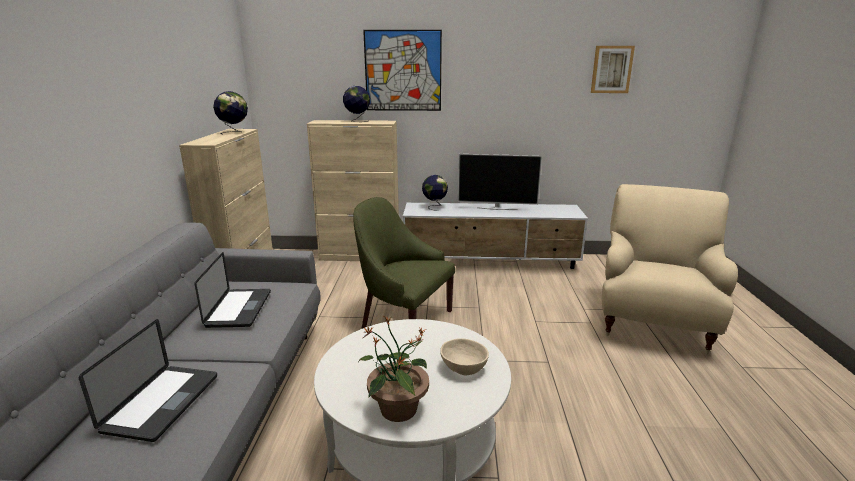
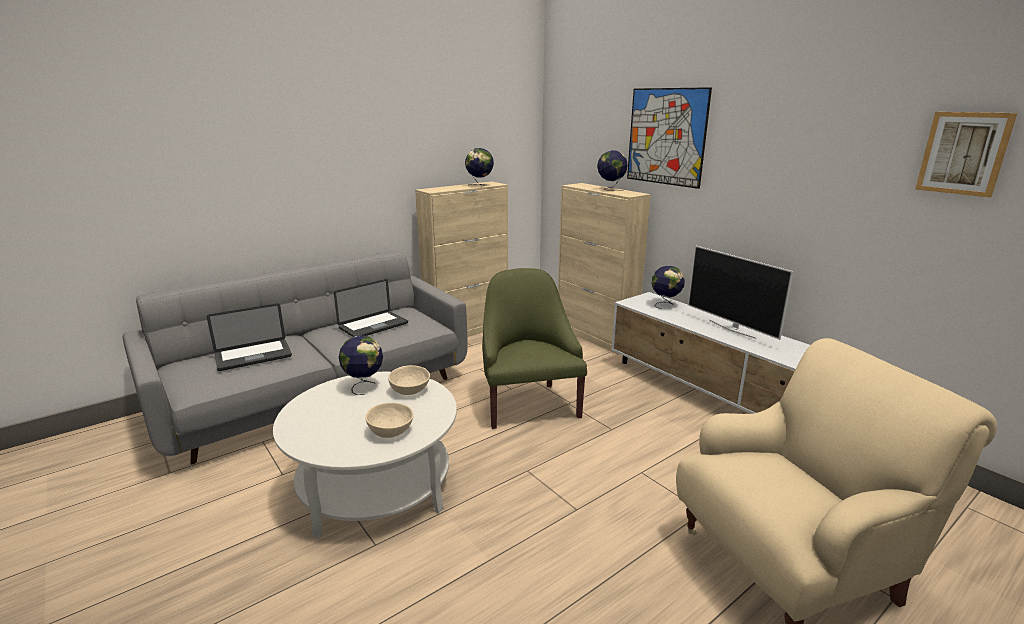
camera: 50 degrees right, 0 degrees up
(360, 354) = (364, 386): none -> globe
(397, 410) = (309, 426): potted plant -> none
(403, 335) = (409, 390): none -> beige bowl

